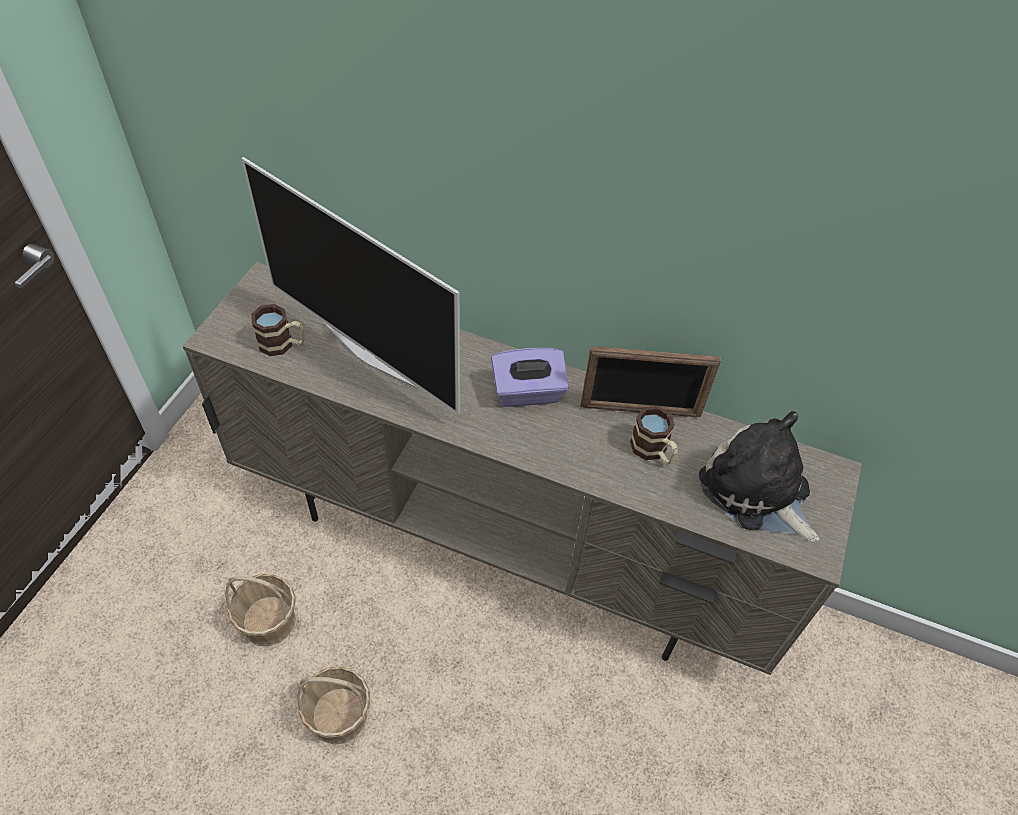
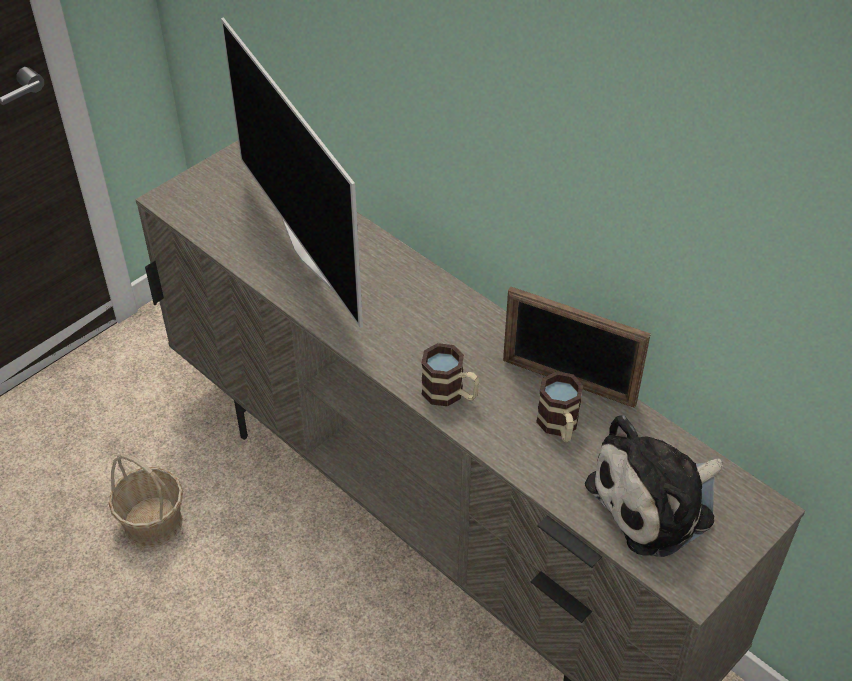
camera: 25 degrees right, 5 degrees down
(283, 344) = (229, 221): mug -> mug (450, 394)
(338, 715) = (180, 639): basket -> none
(528, 393) = (453, 331): purple tissue box -> none
(757, 491) = (657, 501): plush toy -> plush toy turned 105 degrees counterclockwise

